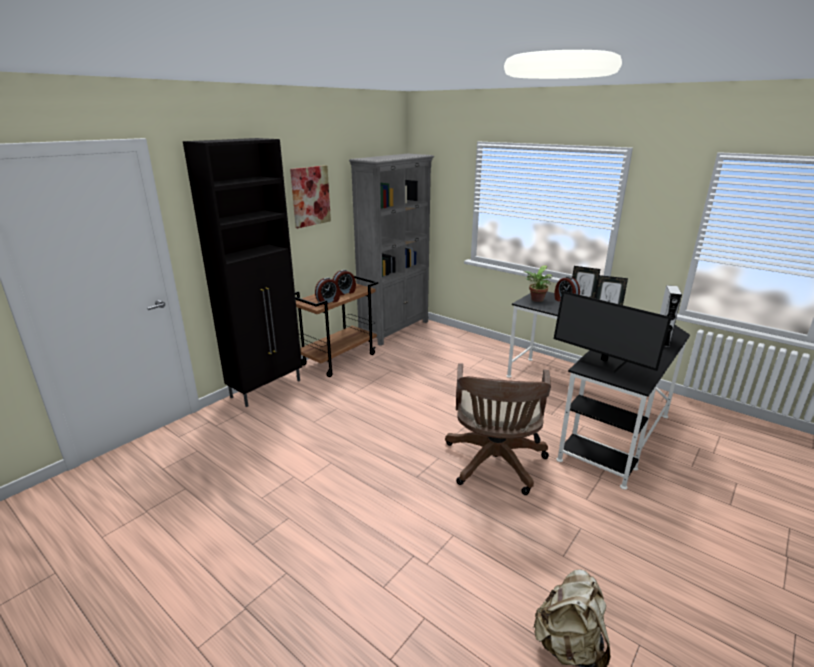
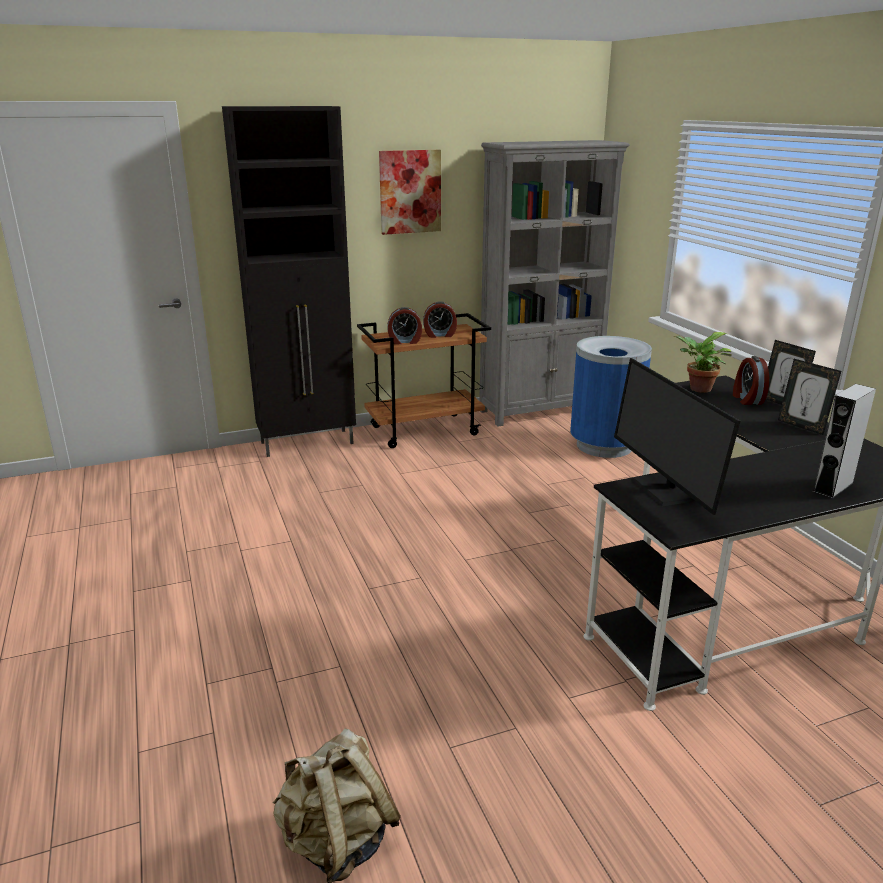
camera: 30 degrees right, 0 degrees up
(452, 343) = (604, 446): none -> blue trash can
(495, 465) = (485, 610): brown office chair -> none

